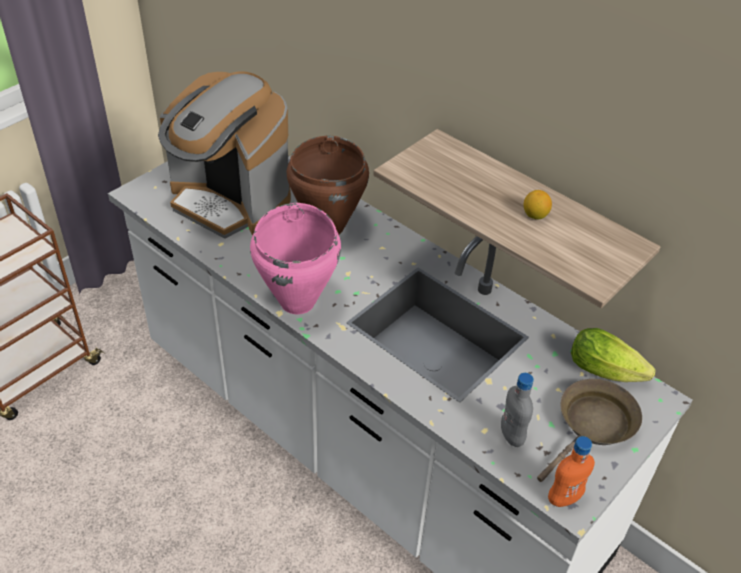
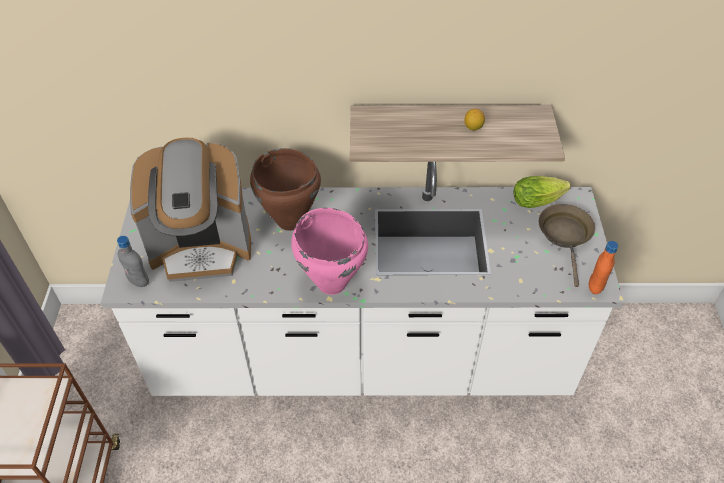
camera: 40 degrees left, 5 degrees up
(512, 435) = (536, 272): grey bottle -> grey bottle (139, 281)

